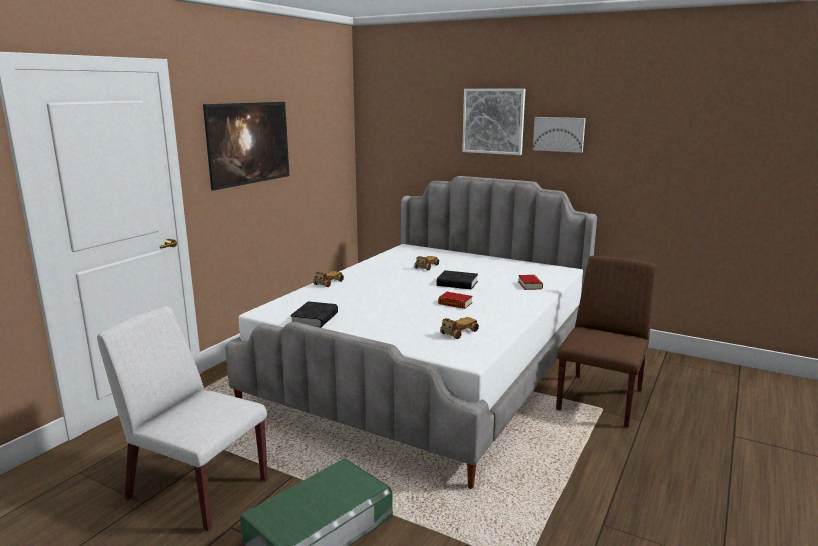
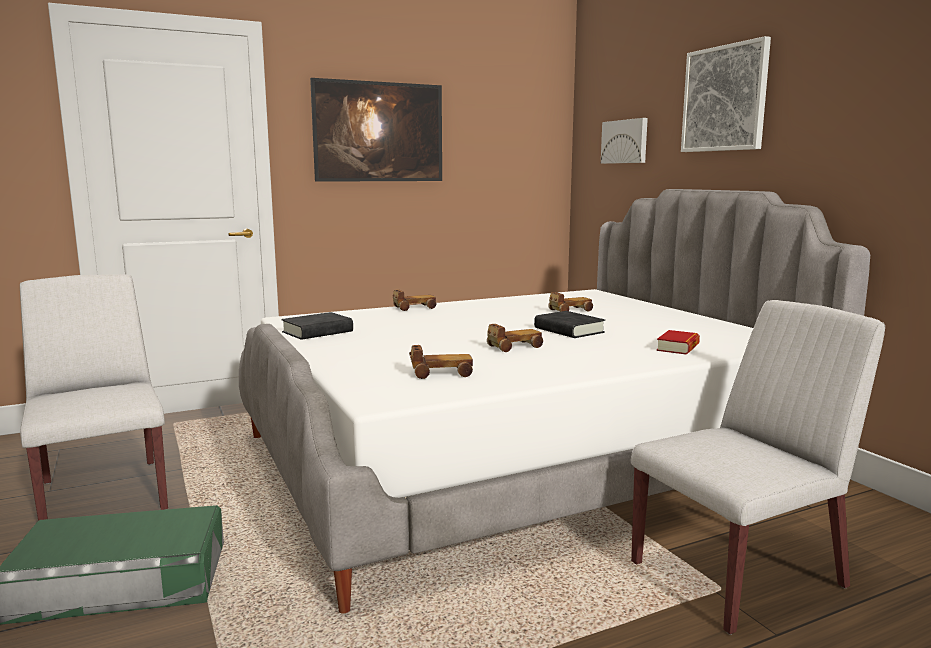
camera: 35 degrees right, 5 degrees down
(455, 303) = (513, 347): book -> toy car
(559, 134) = (818, 106): picture -> picture (625, 141)
(600, 399) = (739, 574): brown chair -> white chair

